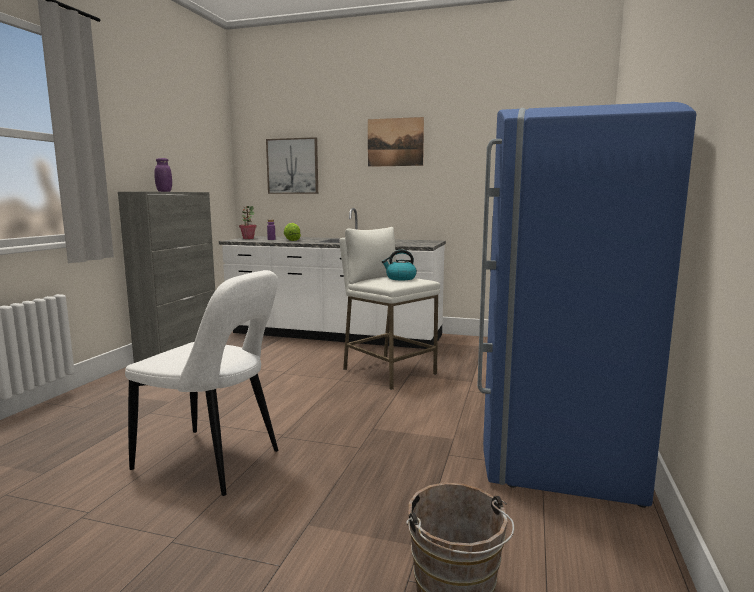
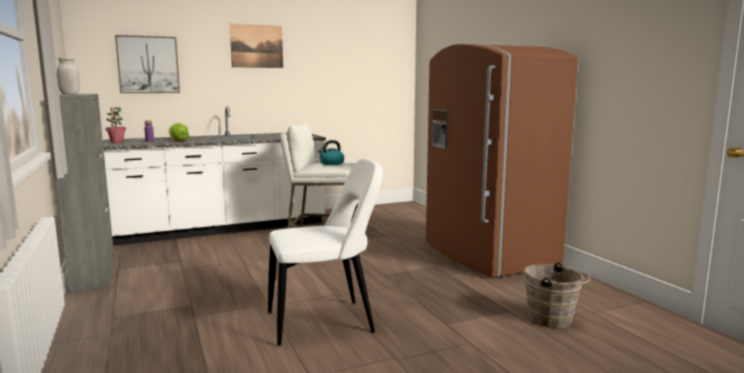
camera: 40 degrees left, 0 degrees up
(164, 191) = (70, 94): purple jar -> white jar
(555, 446) = (487, 255): blue fridge -> brown fridge

